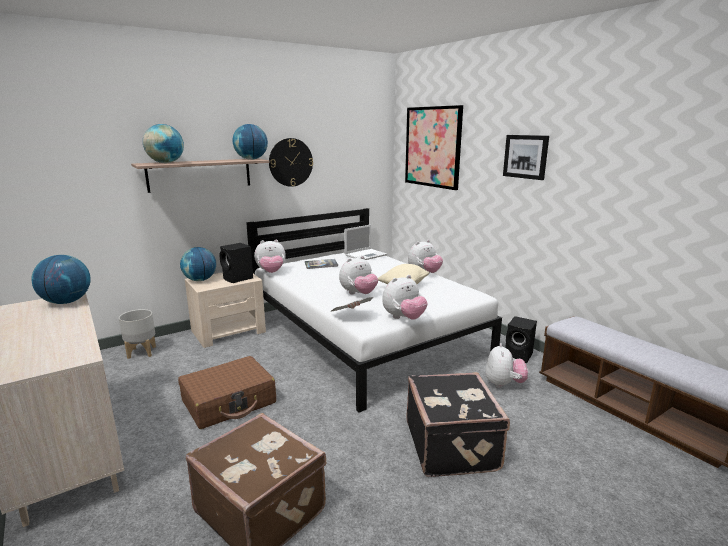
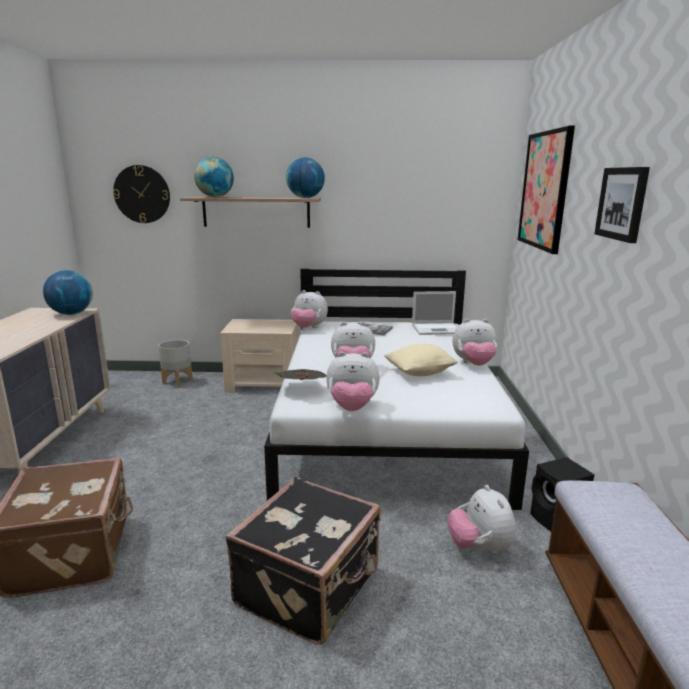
camera: 35 degrees right, 0 degrees up
(200, 280) = (241, 322): globe -> none
(229, 402) = (178, 447): brown suitcase -> none
(238, 279) = (273, 328): black speaker -> none
(291, 162) = (362, 204): wall clock -> wall clock (142, 194)
(504, 384) = (479, 547): plush toy -> plush toy turned 120 degrees clockwise

